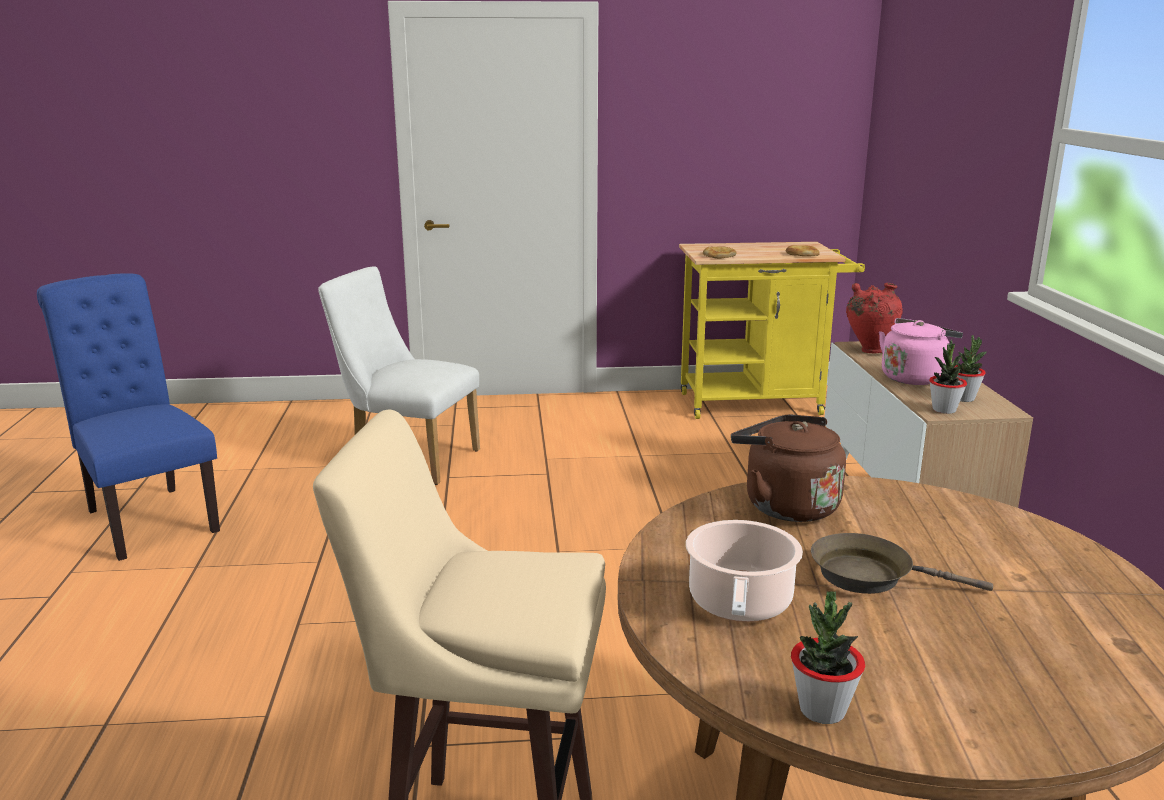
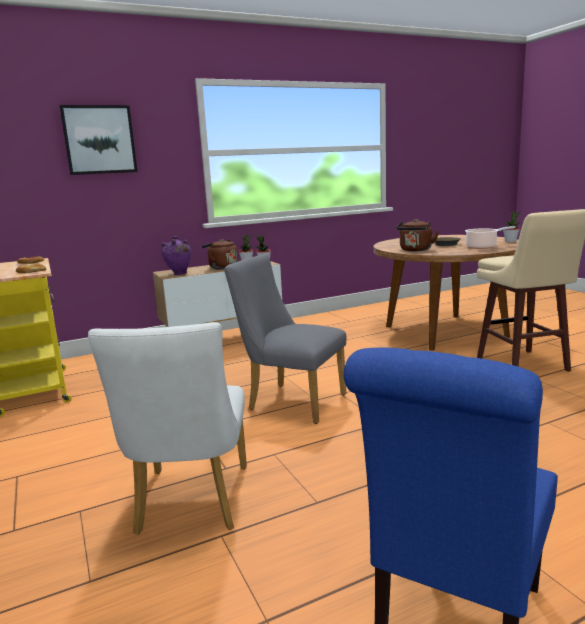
camera: 110 degrees left, 5 degrees down
(571, 533) = (290, 401): none -> grey chair
(870, 350) = (178, 274): red vase -> purple vase
(914, 377) = (221, 268): pink kettle -> brown kettle
(958, 90) = (99, 140): none -> picture

